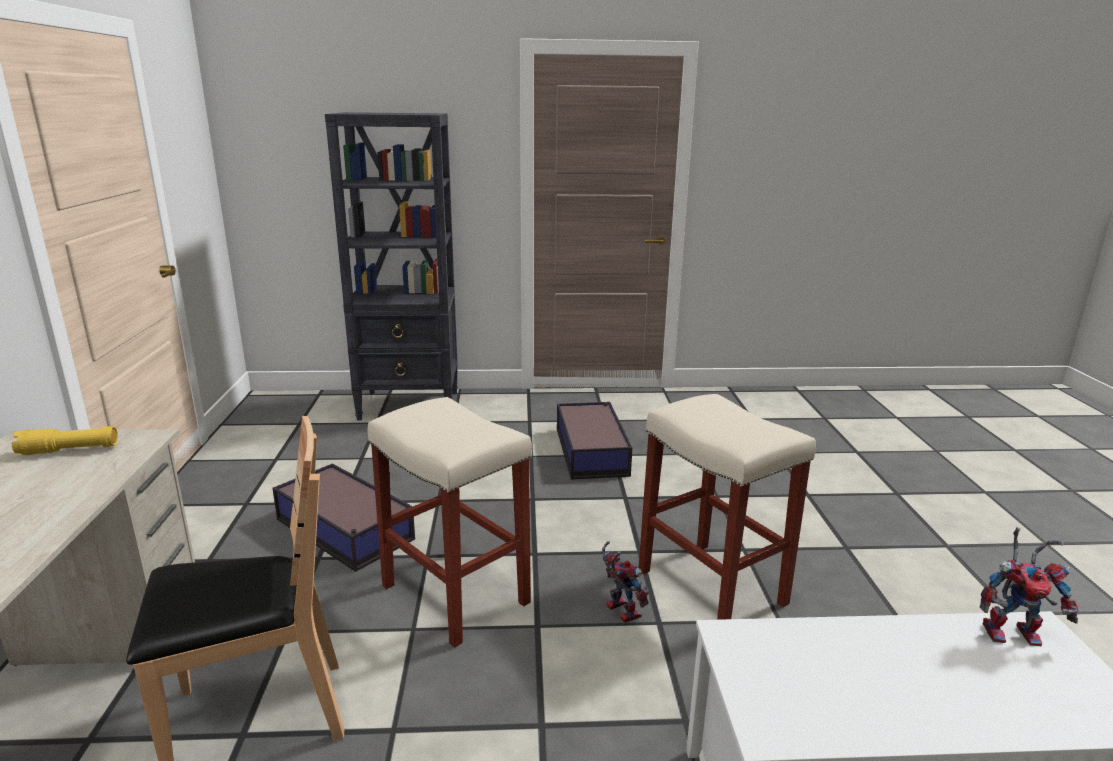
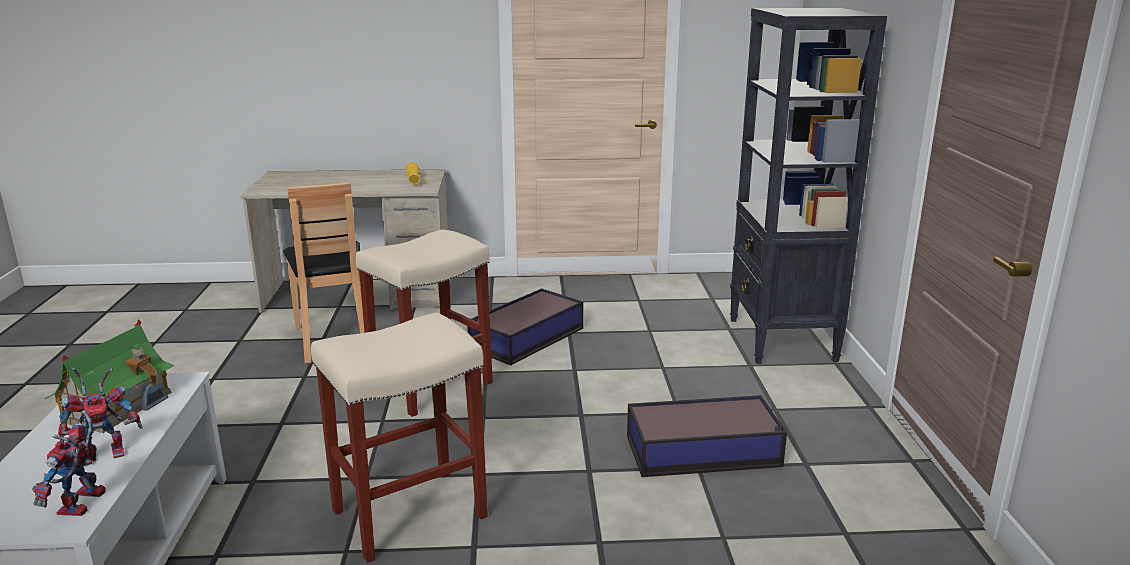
camera: 90 degrees right, 0 degrees up
(619, 610) = (390, 458): toy robot -> toy robot (106, 452)
(821, 679) = (118, 406): none -> toy house

